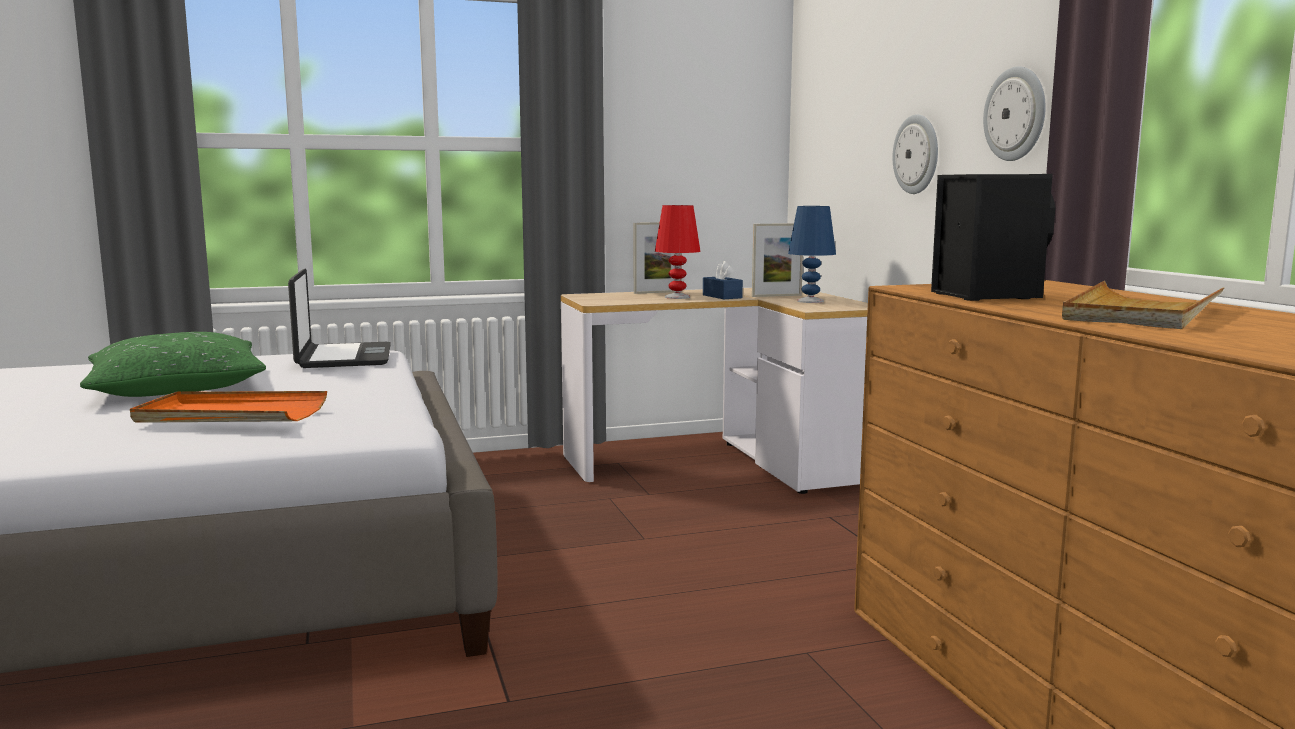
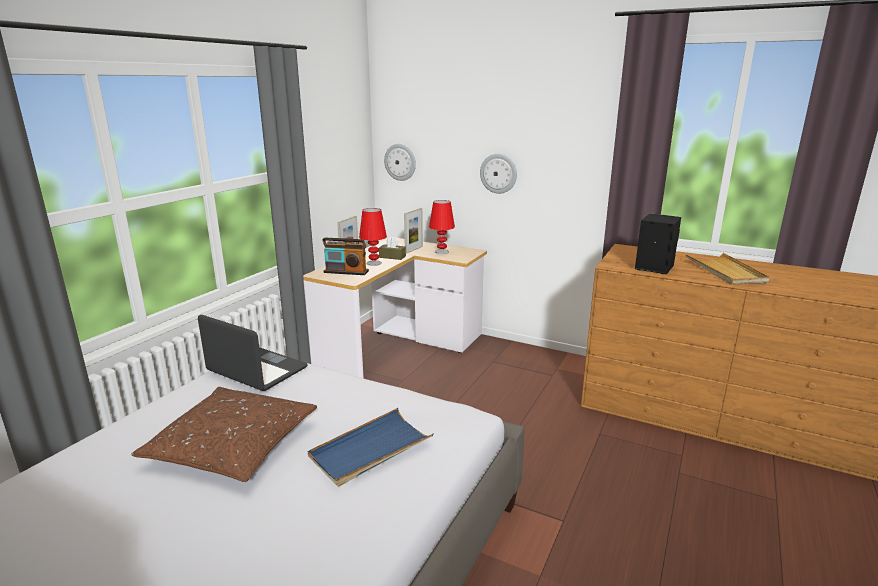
camera: 45 degrees left, 10 degrees up
(177, 387) = (233, 445): green pillow -> brown pillow
(230, 414) = (370, 450): orange tray -> blue tray
(617, 297) = (346, 272): none -> radio
(722, 296) = (392, 257): blue tissue box -> brown tissue box
(810, 301) = (441, 252): blue table lamp -> red table lamp
(1016, 114) = (573, 163): wall clock -> wall clock (400, 162)

